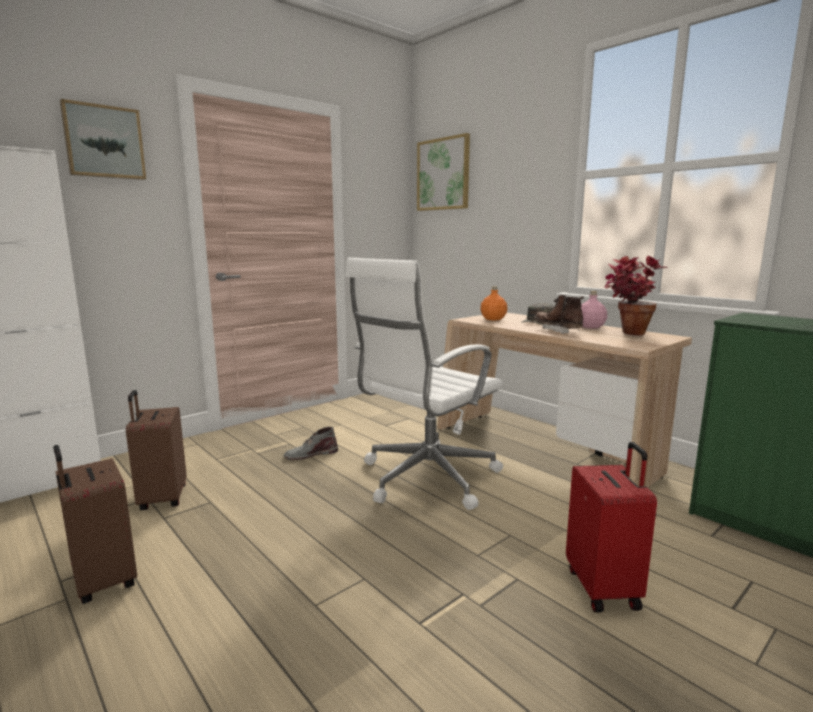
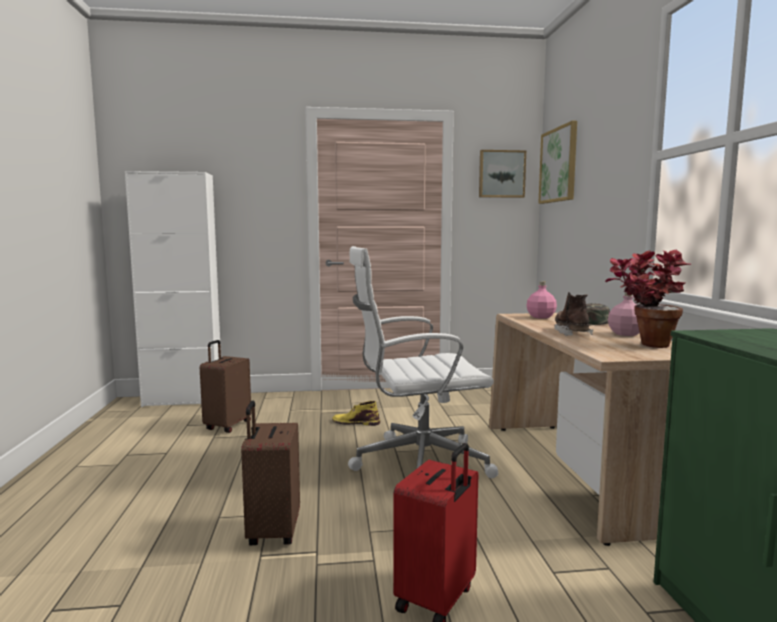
camera: 35 degrees right, 5 degrees down
(102, 581) = (141, 462): brown suitcase -> brown suitcase (272, 532)
(104, 142) = (250, 163): picture -> picture (501, 174)
(310, 454) = (355, 422): grey boot -> yellow boot
(493, 319) = (540, 317): orange bottle -> pink bottle

